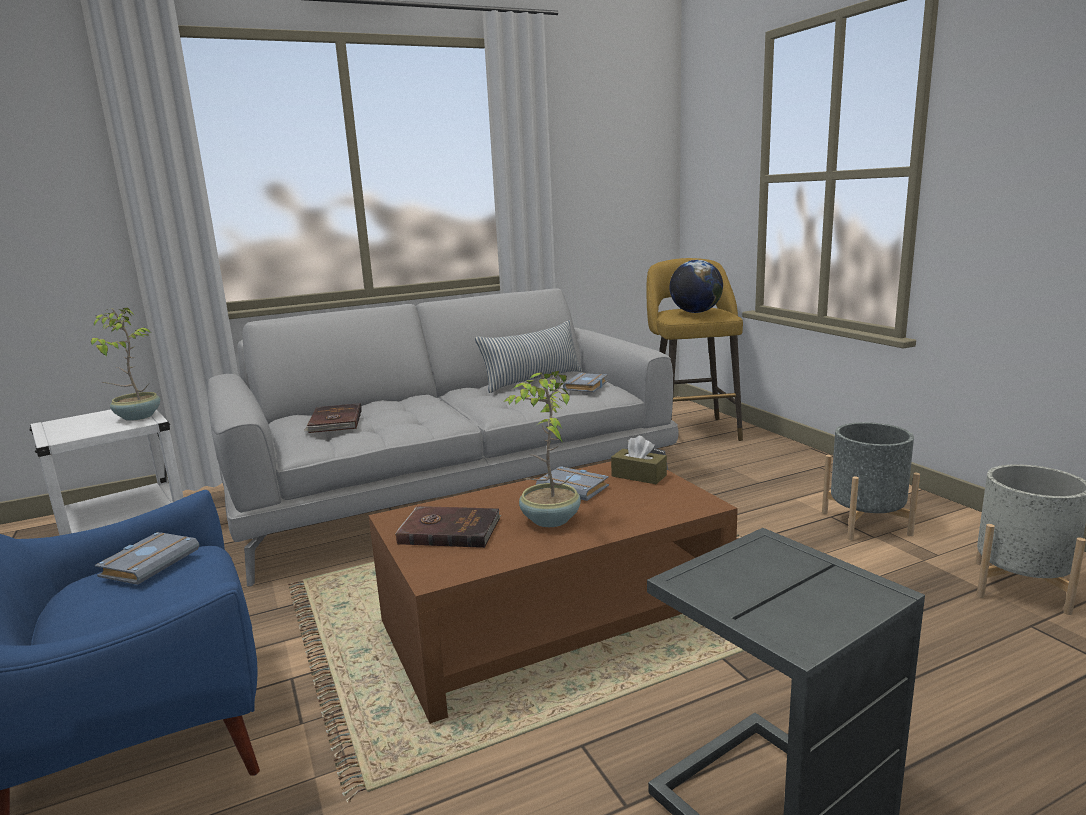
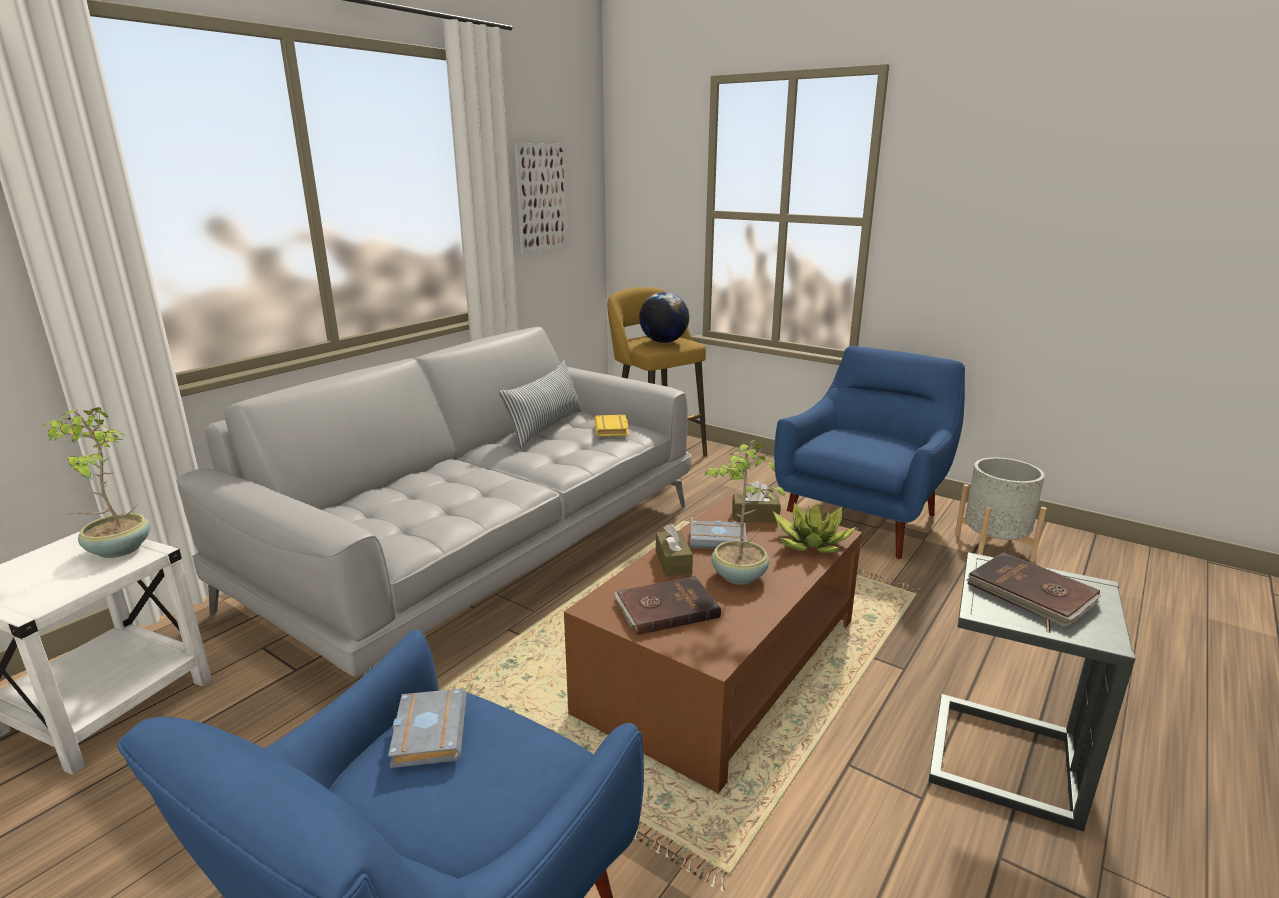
camera: 30 degrees left, 5 degrees up
(334, 421) = (395, 510): brown book -> brown book (1031, 593)
(507, 498) = (673, 562): none -> brown tissue box
(587, 387) = (613, 429): grey book -> yellow book
(596, 171) = (540, 197): none -> picture
(662, 507) = (809, 543): none -> potted plant
(865, 523) = (863, 517): grey planter -> blue armchair

